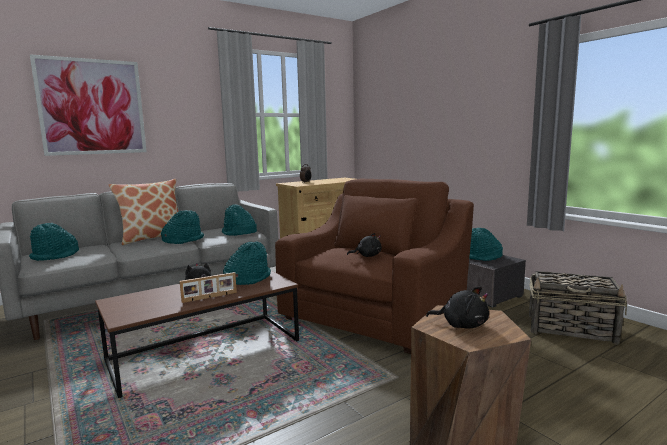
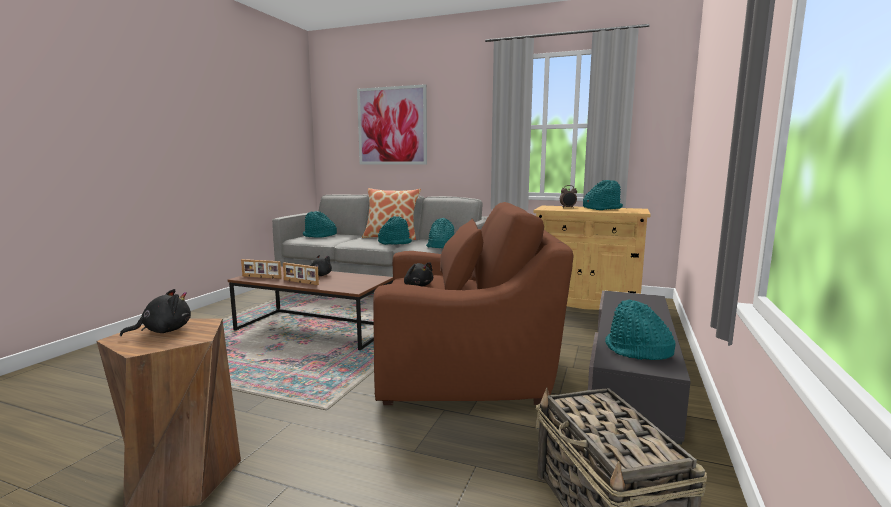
camera: 55 degrees right, 0 degrees up
(143, 311) = (261, 277): none -> picture frame
(247, 278) = (354, 280): turquoise hat -> turquoise hat (602, 209)
(461, 325) = (163, 331): black plush toy -> black plush toy turned 120 degrees counterclockwise

